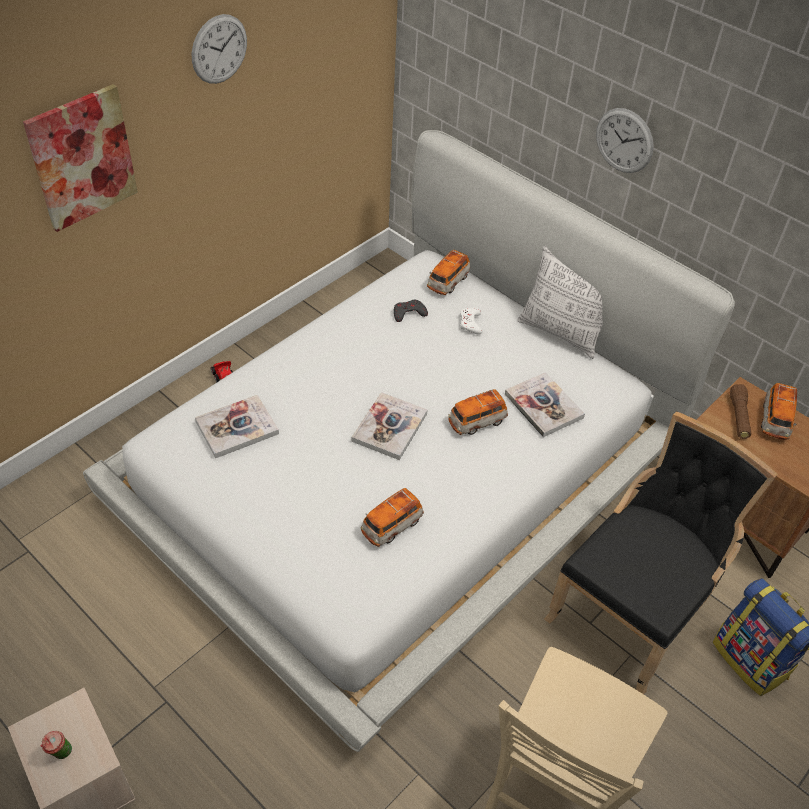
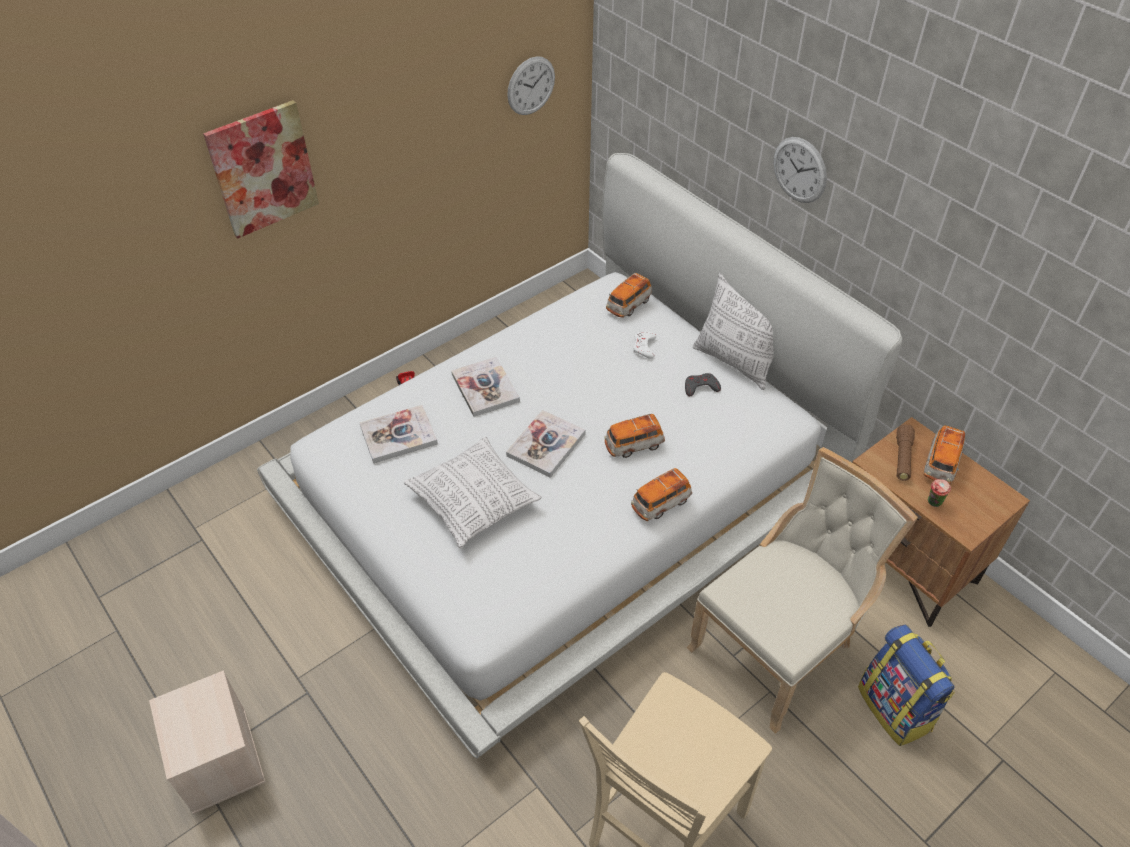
camera: 10 degrees right, 0 degrees up
(60, 754) = (192, 730): cup -> cup (933, 503)
(219, 49) = (402, 68): wall clock -> wall clock (531, 86)
(326, 490) = (474, 501): none -> pillow
(391, 526) = (532, 541): toy car -> toy car (660, 504)
(408, 313) = (584, 334): grey game controller -> grey game controller (700, 387)
(543, 406) = (704, 434): book -> book (485, 388)
(631, 611) = (778, 647): black chair -> beige chair

